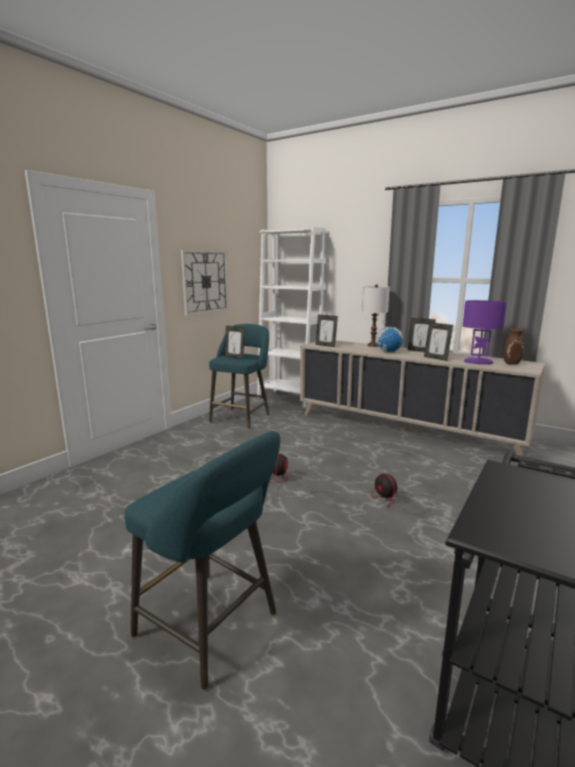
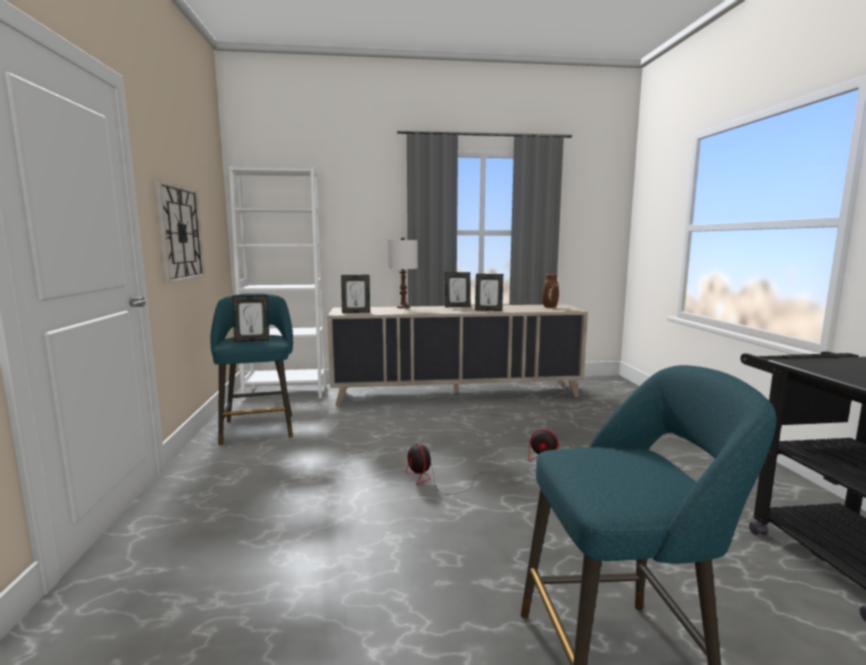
camera: 40 degrees left, 5 degrees down
(388, 351) = (434, 310): globe -> none
(478, 362) = (526, 309): purple table lamp -> none

